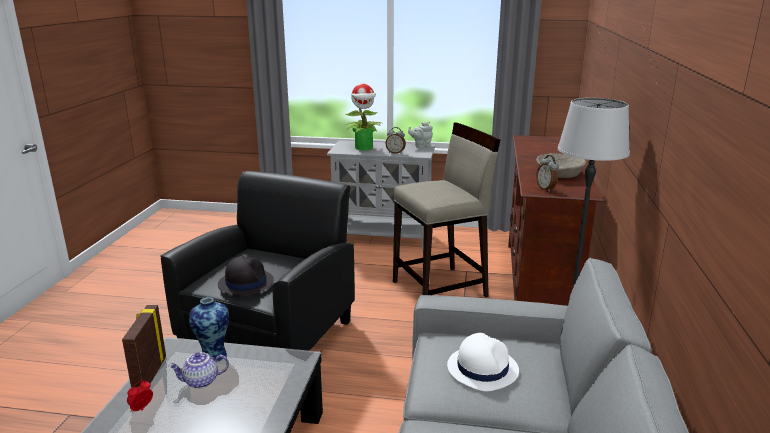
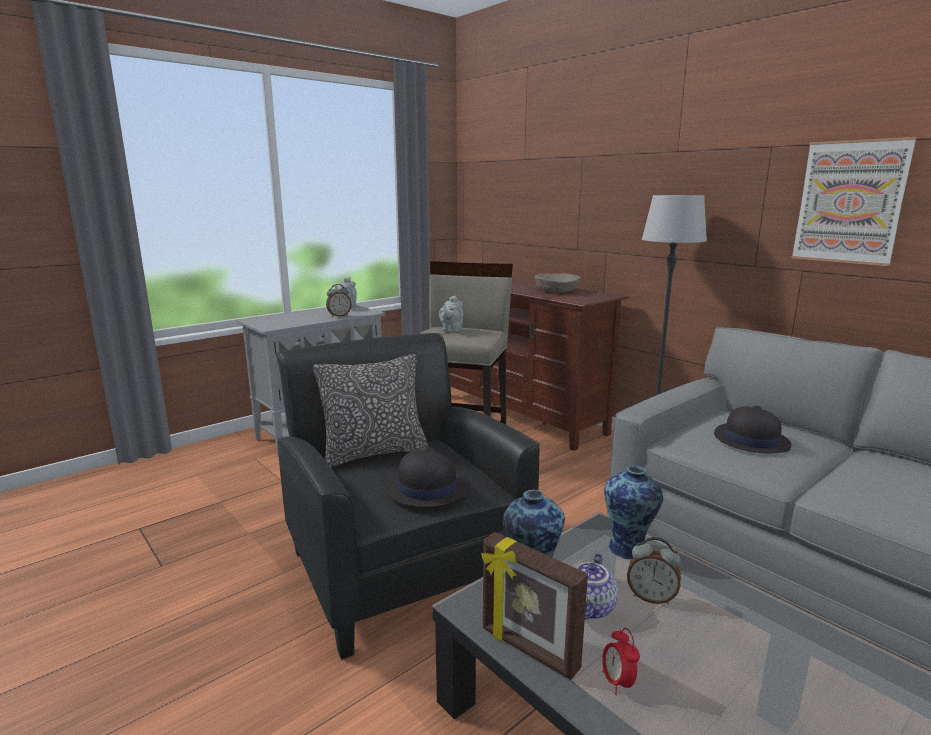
camera: 50 degrees left, 5 degrees down
(274, 254) = (374, 453): none -> pillow
(280, 375) = (628, 549): none -> vase
(364, 148) = (292, 319): potted plant -> none
(436, 186) = (451, 330): none -> grey teapot
(482, 368) = (750, 440): white hat -> black hat
(546, 189) = (583, 298): alarm clock -> alarm clock (651, 597)
(691, 154) = (850, 202): none -> picture

